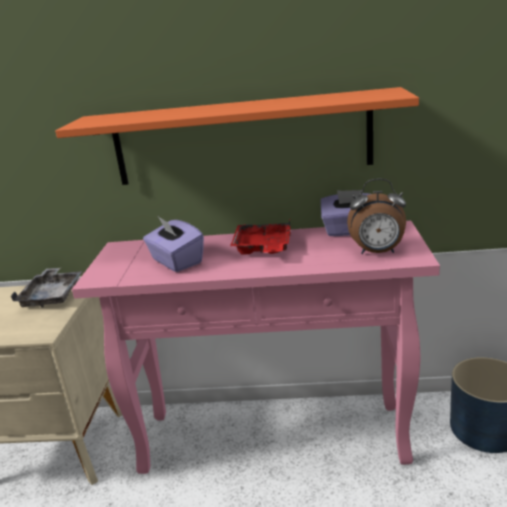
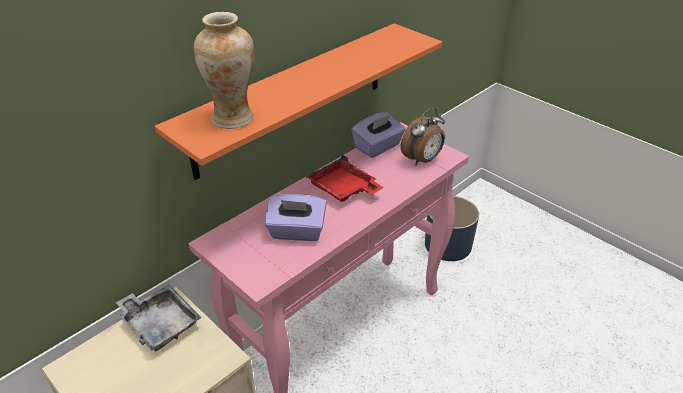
camera: 50 degrees left, 15 degrees up
(124, 117) = (233, 118): none -> vase

